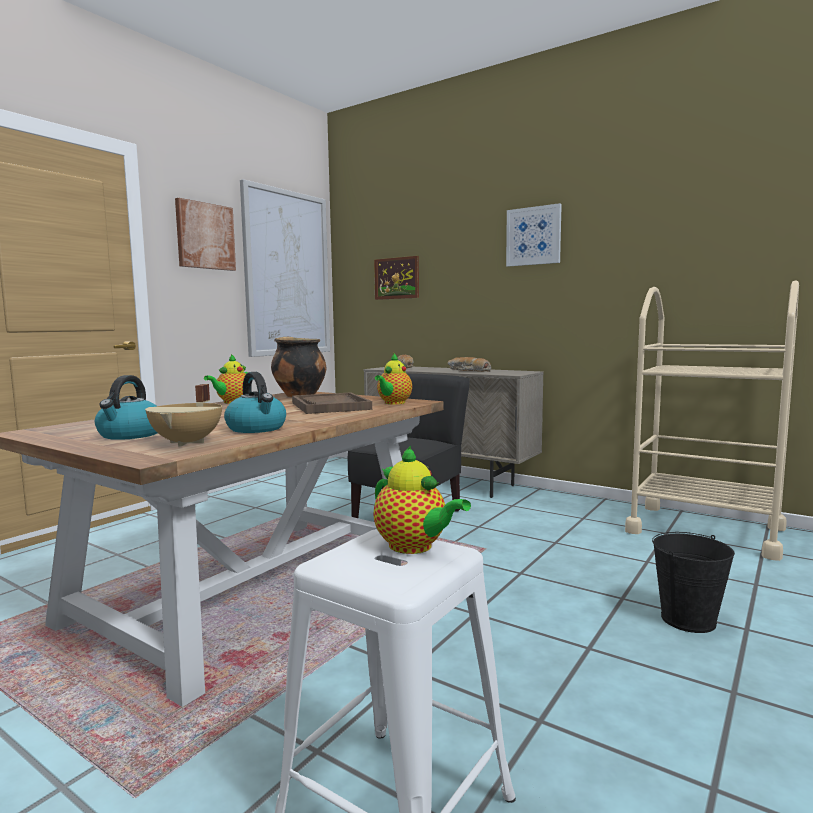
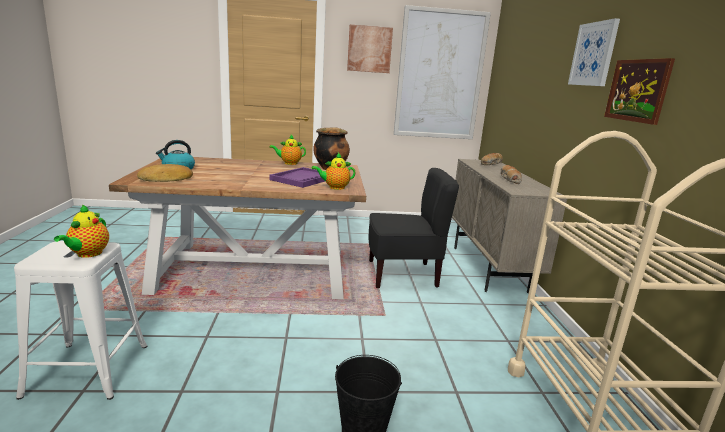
camera: 50 degrees right, 10 degrees up
(188, 442) = (167, 179): beige cooking pot -> bread
(257, 429) = (212, 181): kettle -> none
(330, 406) = (303, 179): brown tray -> purple tray
(396, 278) = (514, 85): picture -> picture (637, 90)

